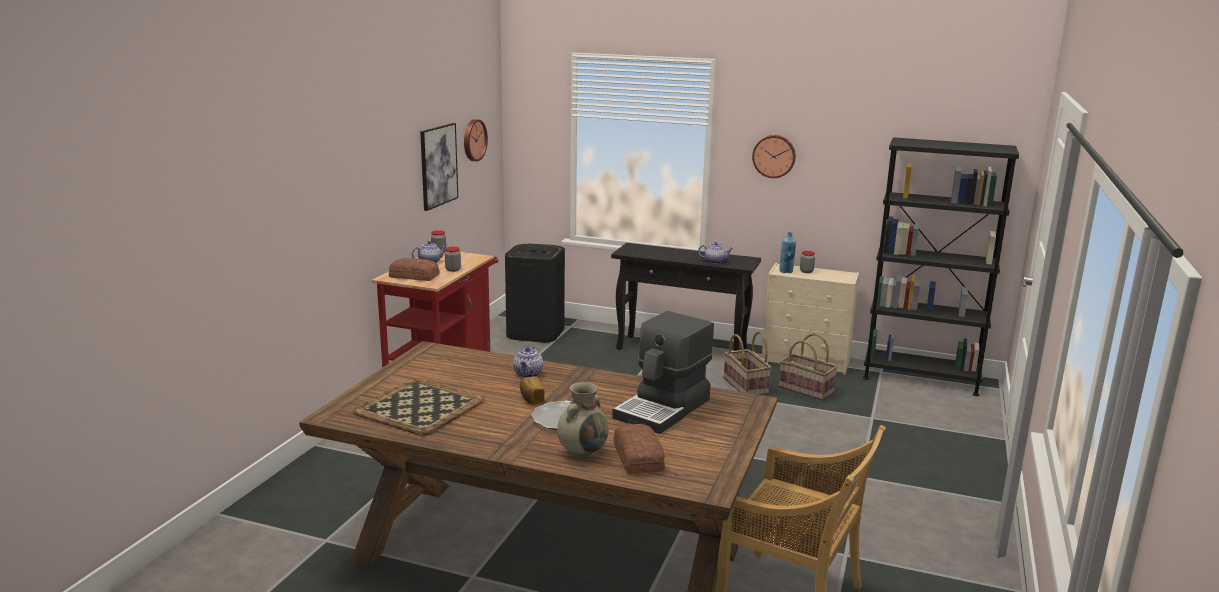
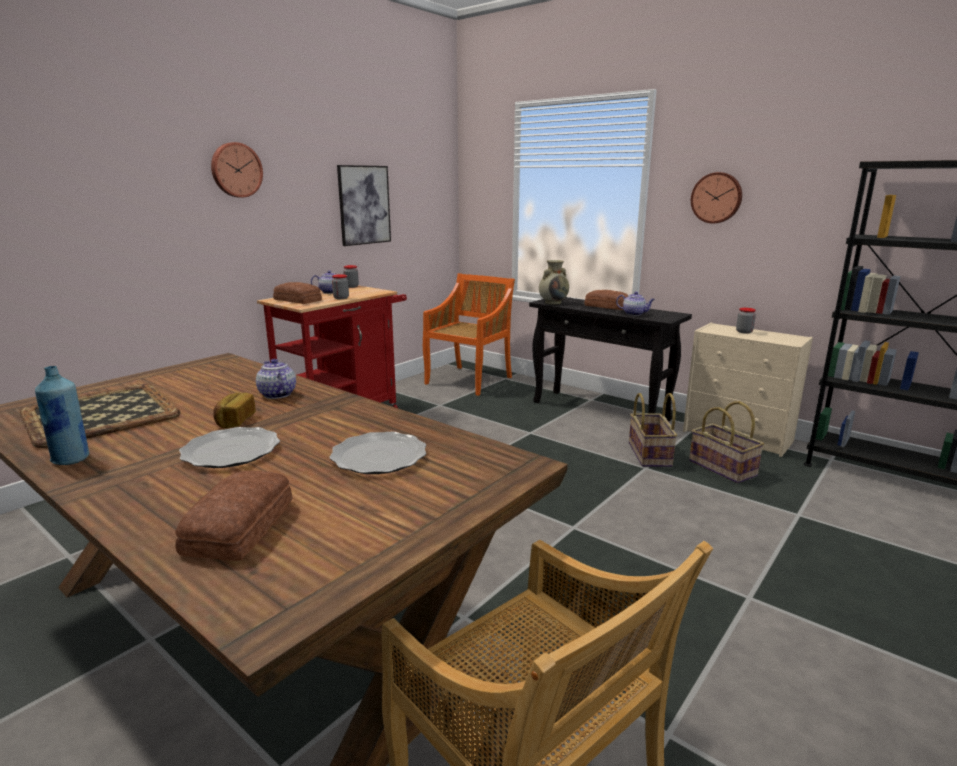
camera: 20 degrees right, 0 degrees up
(473, 140) = (415, 189): wall clock -> wall clock (236, 170)
(528, 374) = (276, 394): teapot -> teapot turned 120 degrees clockwise
(536, 332) = (469, 380): black trash can -> orange chair
(583, 452) = (179, 503): beige vase -> beige vase (553, 302)
(664, 409) = (379, 457): coffee machine -> plate
(684, 253) = (607, 306): none -> bread
(786, 272) = (718, 330): blue bottle -> blue bottle (71, 459)

